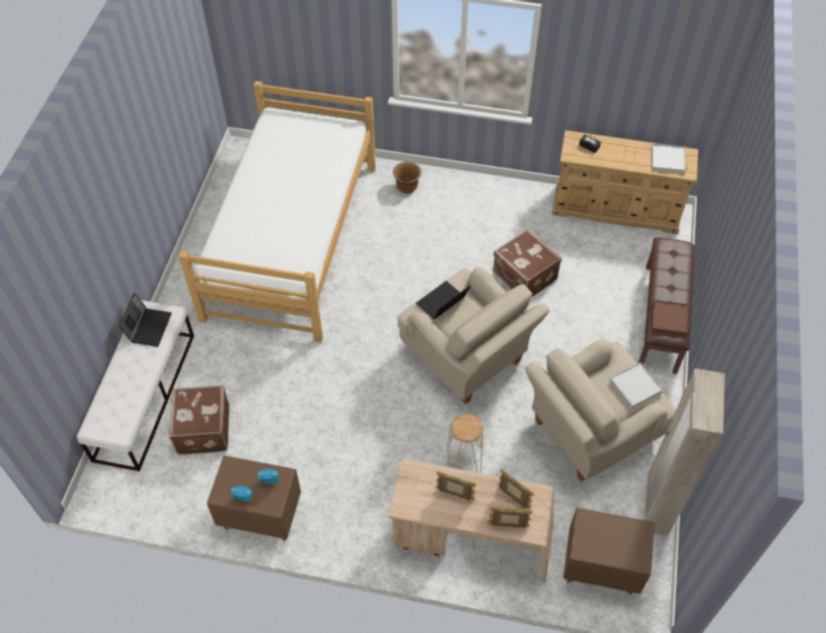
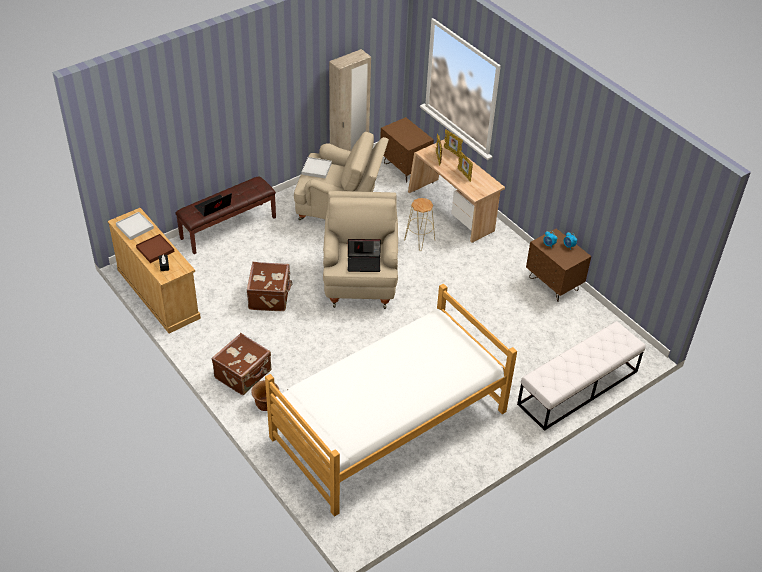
camera: 140 degrees left, 10 degrees down
(148, 327) = (556, 378): laptop -> laptop (213, 208)
(202, 430) = (554, 345): brown suitcase -> brown suitcase (244, 375)
(669, 319) = (250, 188): brown tray -> brown tray (155, 249)

